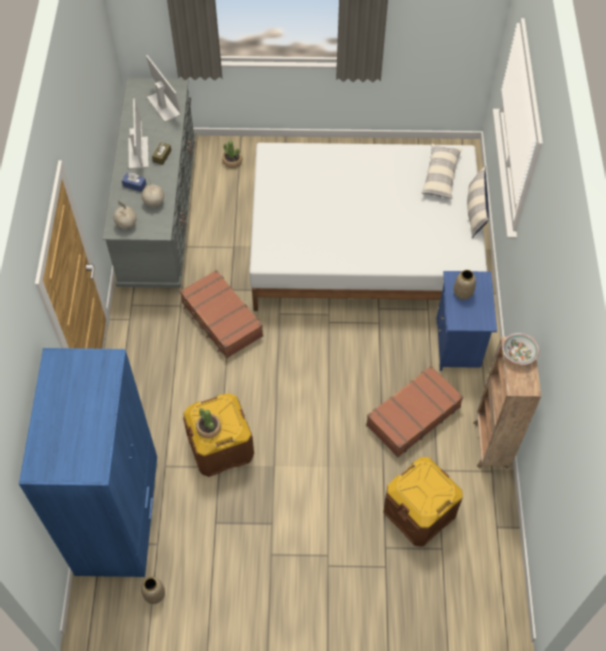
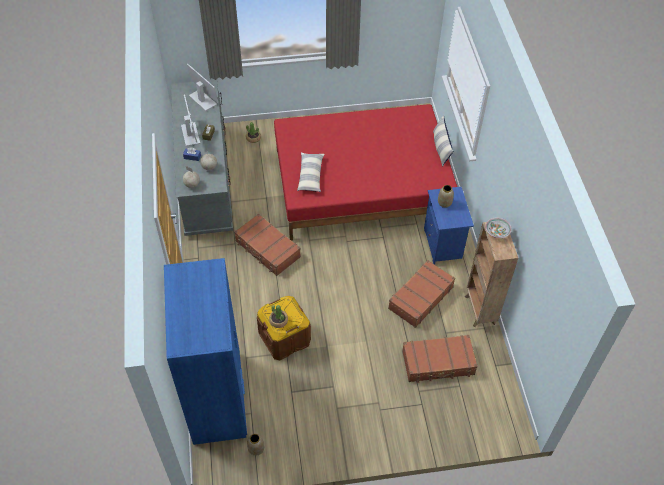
camera: 10 degrees left, 5 degrees down
(364, 245) = (361, 185): white bed -> red bed
(419, 512) = (438, 363): brown storage box -> brown suitcase
(440, 176) = (411, 127): pillow -> pillow (310, 176)

